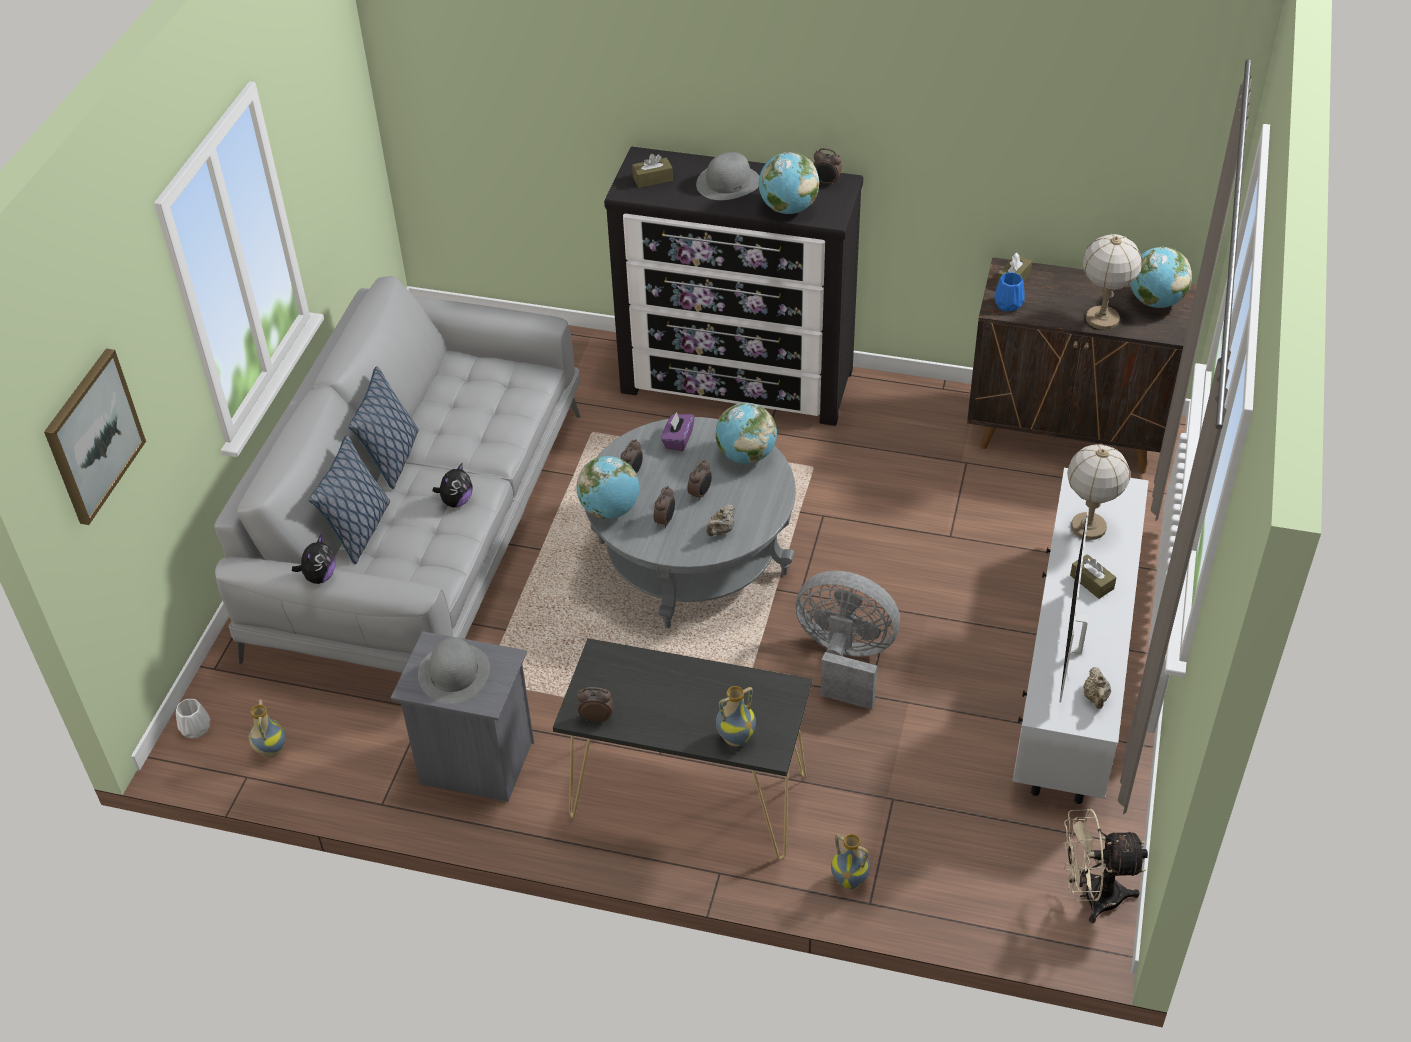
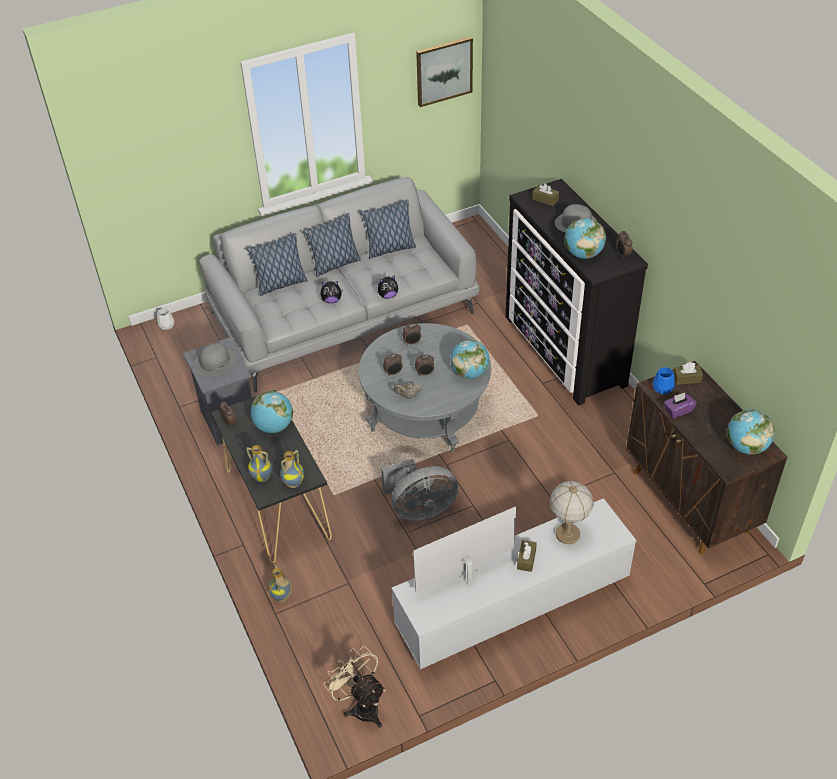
camera: 50 degrees right, 0 degrees up
(93, 436) = (145, 152): picture -> picture (444, 71)
(270, 750) = (176, 354): vase -> vase (293, 483)
(319, 577) = (226, 286): plush toy -> plush toy (388, 296)
(434, 393) = (389, 249): none -> pillow
(610, 510) = (380, 351): globe -> globe (274, 426)
(678, 440) = (452, 343): purple tissue box -> purple tissue box (678, 411)
(845, 660) = (420, 509): grey fan -> grey fan turned 90 degrees clockwise
(1095, 698) = (441, 608): beige teapot -> none
(1102, 319) = (700, 432): table lamp -> none

